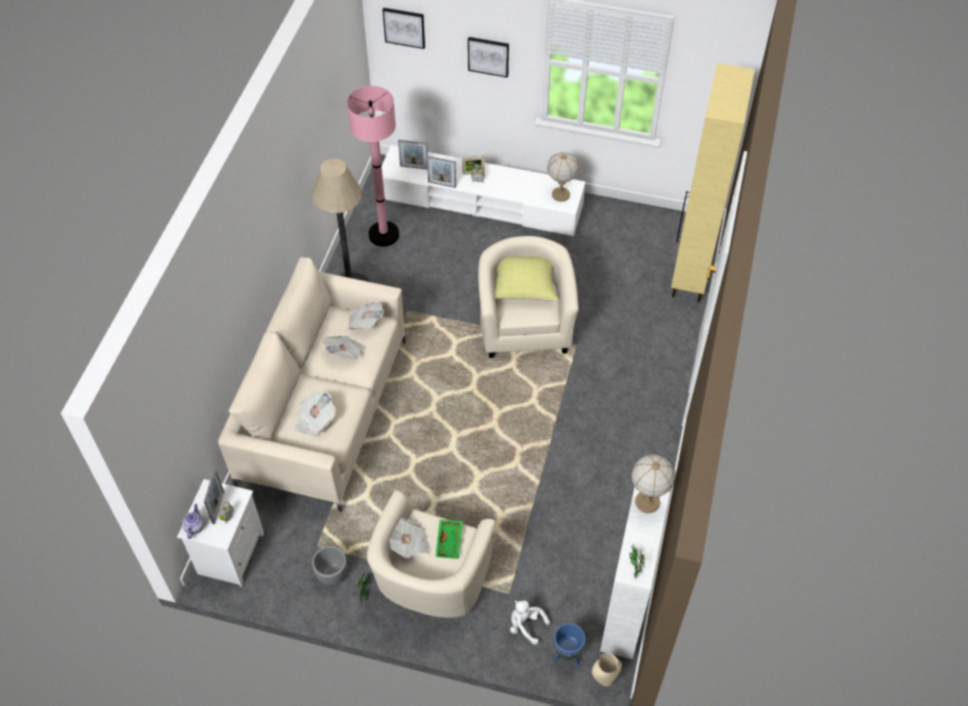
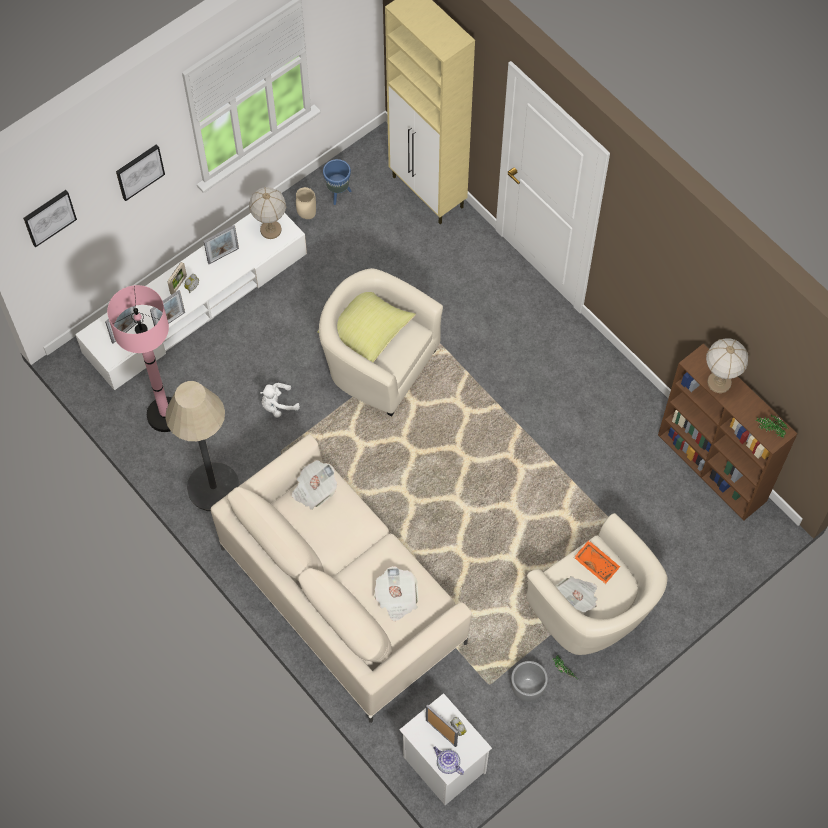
camera: 55 degrees left, 10 degrees up
(346, 353) = (338, 528): newspaper -> none
(450, 541) = (597, 563): green tray -> orange tray
(517, 182) = (223, 256): none -> picture frame
(525, 625) = (683, 561): white plush toy -> white plush toy (278, 405)
(566, 655) = (731, 548): blue planter -> blue planter (338, 194)
(604, 679) = (770, 533): beige vase -> beige vase (307, 216)
(627, 599) = (713, 468): white bookcase -> brown bookcase

